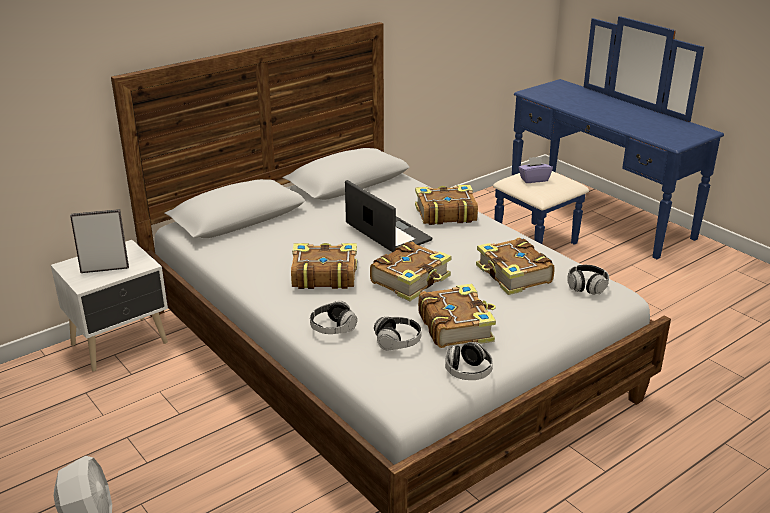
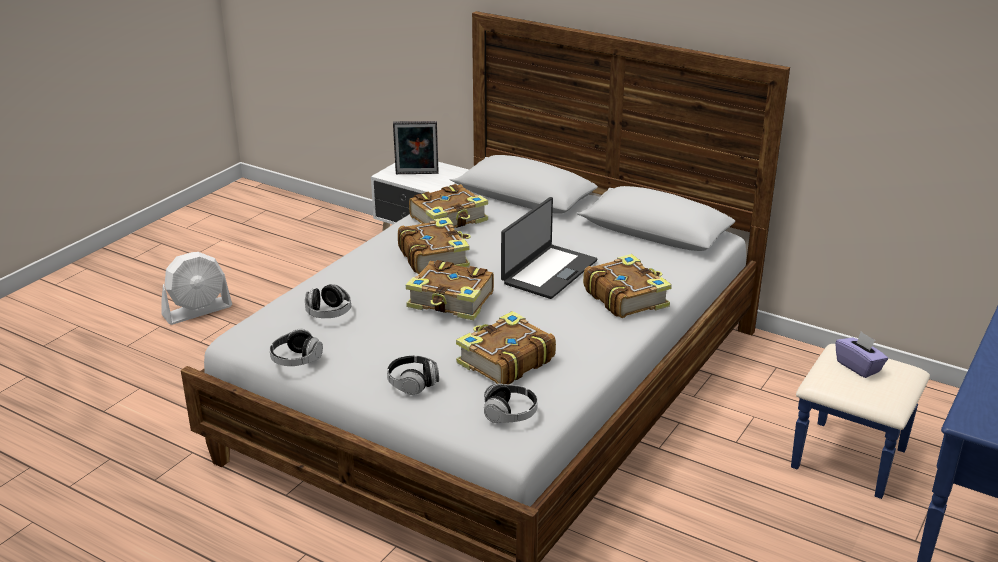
camera: 70 degrees right, 0 degrees up
(105, 268) = (417, 174): picture frame -> picture frame turned 120 degrees clockwise
(332, 328) = (342, 280): headphones -> headphones (413, 383)
(456, 326) = (373, 339): book -> book (449, 220)

